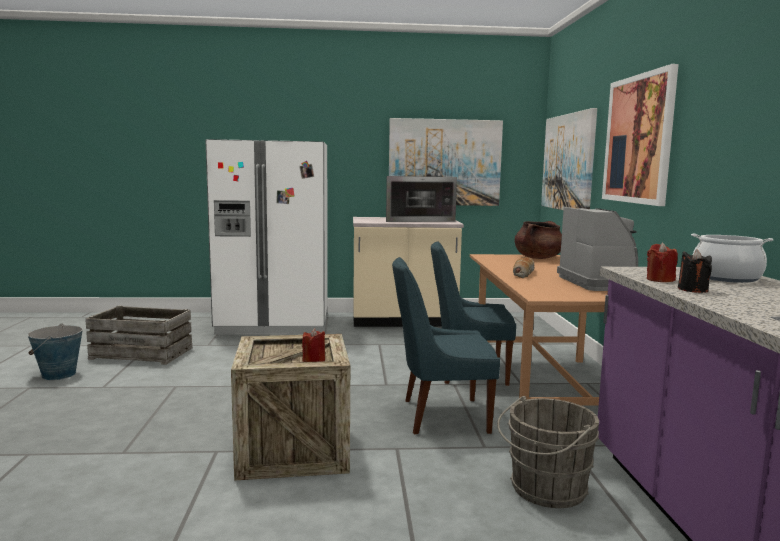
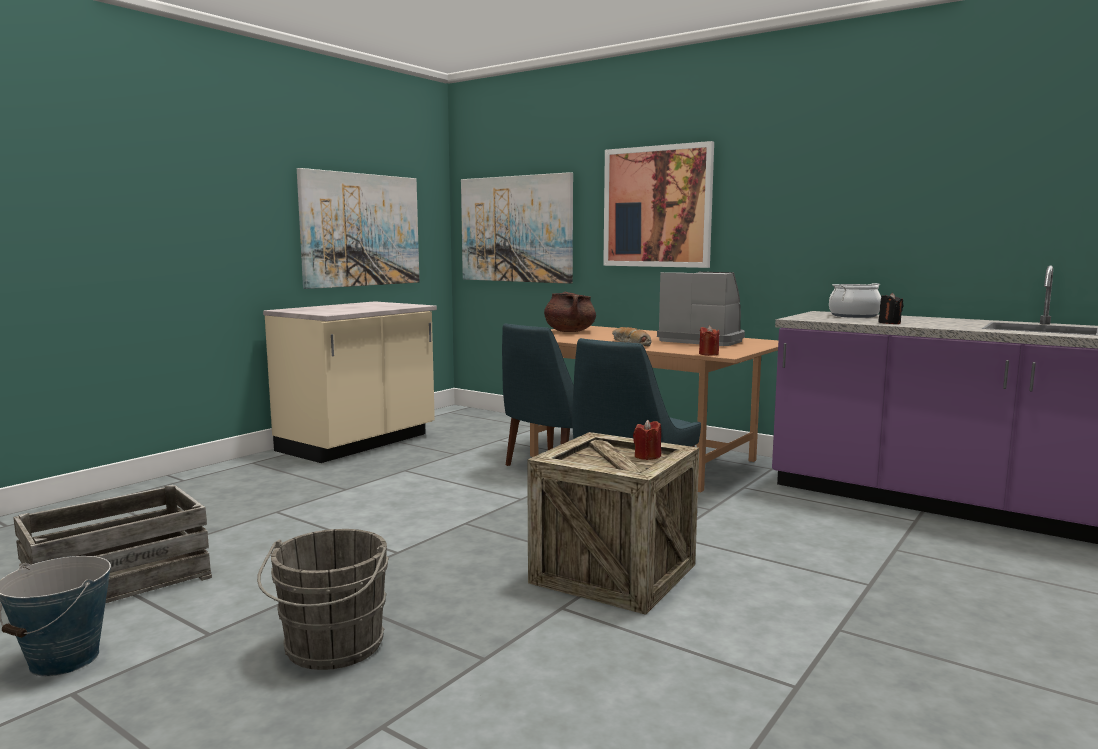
camera: 50 degrees left, 0 degrees up
(274, 324) = (208, 489): white fridge -> none
(416, 220) = (364, 306): microwave -> none
(544, 490) = (802, 516): grey bucket -> grey bucket (332, 648)
(660, 280) = (848, 321): red candle -> red candle (708, 354)

